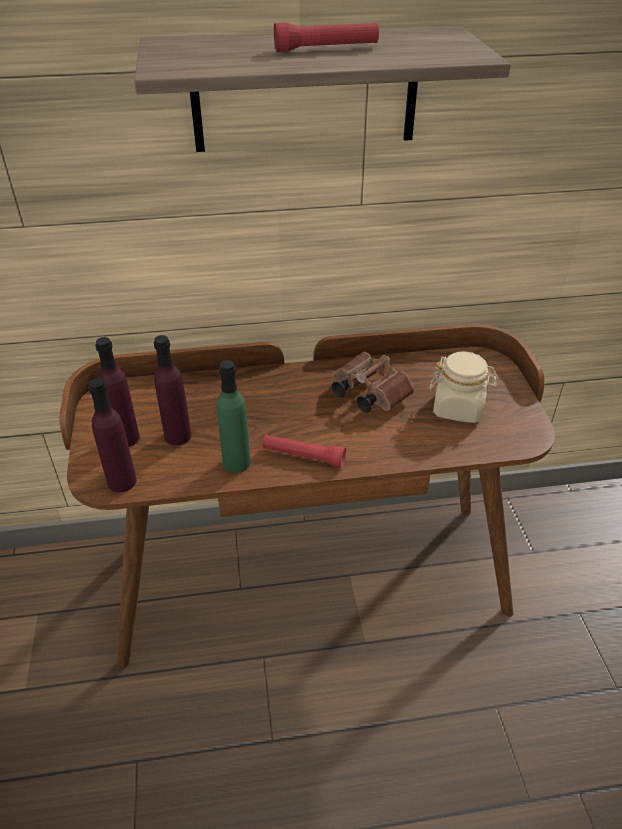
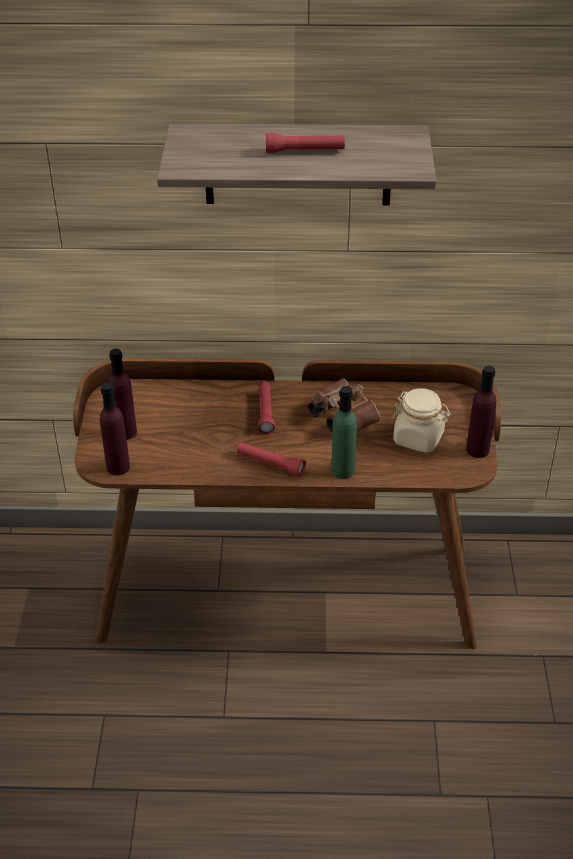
camera: 10 degrees right, 0 degrees up
(178, 436) = (168, 435): purple bottle -> purple bottle (477, 450)
(236, 462) = (213, 463): green bottle -> green bottle (343, 470)
(283, 398) = (265, 412): none -> red flashlight

